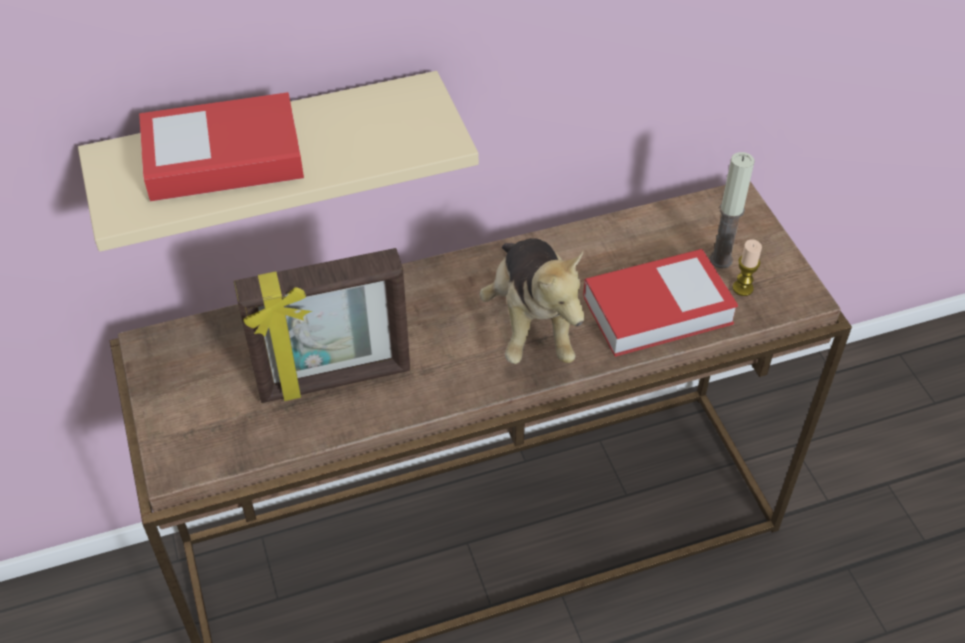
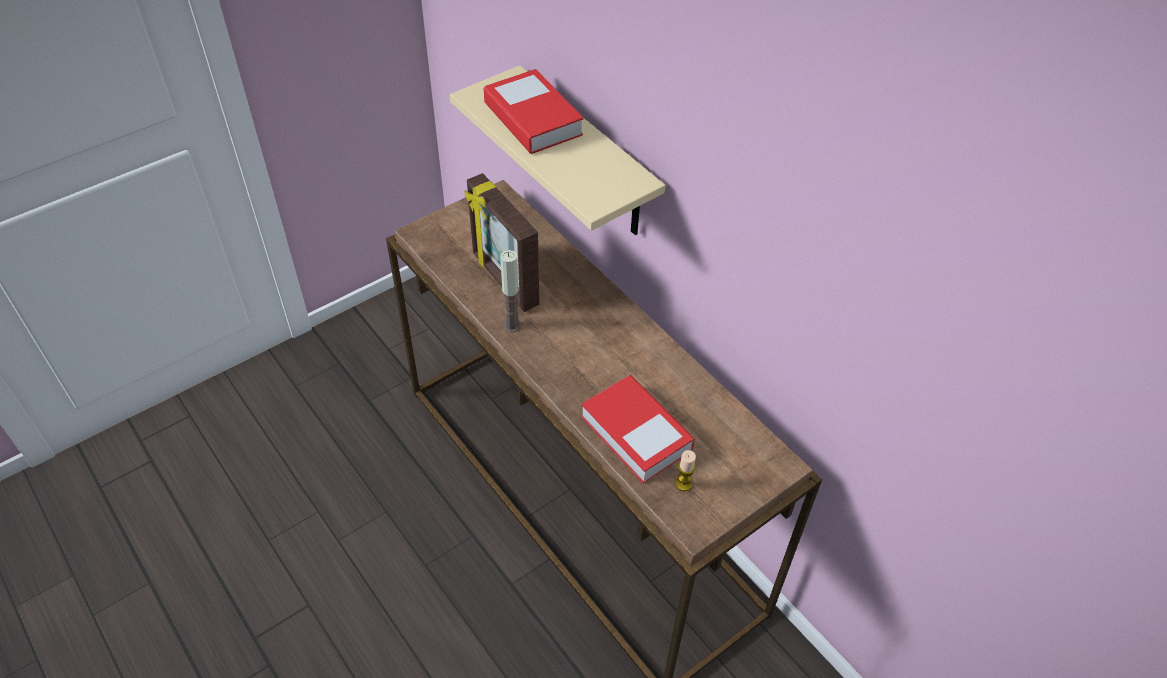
camera: 70 degrees right, 0 degrees up
(531, 323) = (592, 364): plush toy -> none
(721, 260) = (707, 464): candle -> candle (512, 325)

